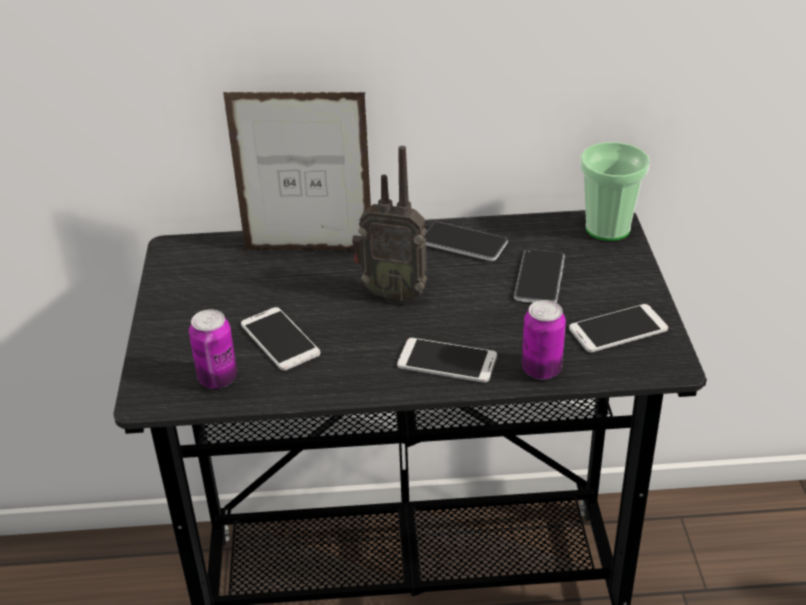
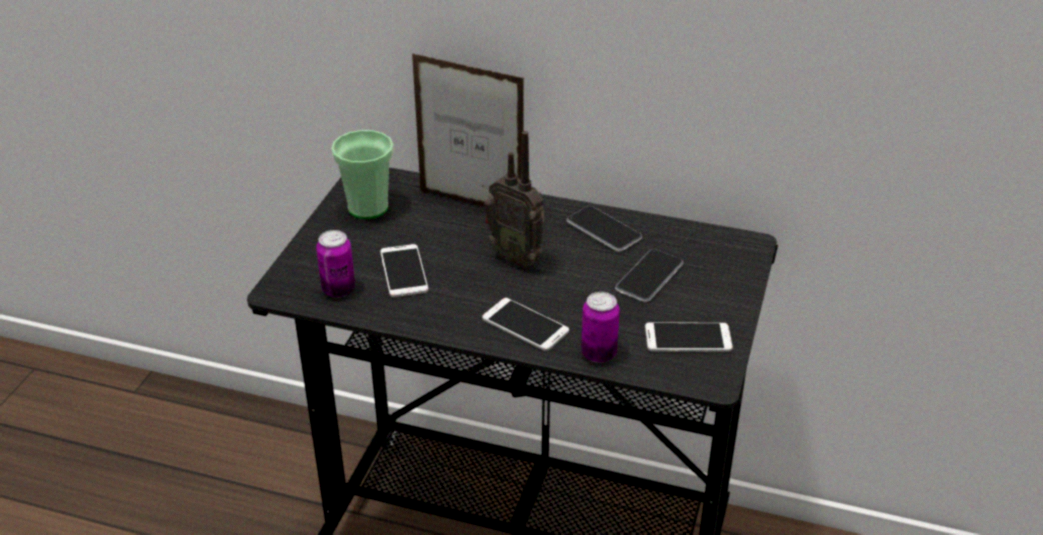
camera: 20 degrees right, 0 degrees up
(607, 228) = (740, 249): cup -> cup (368, 207)

